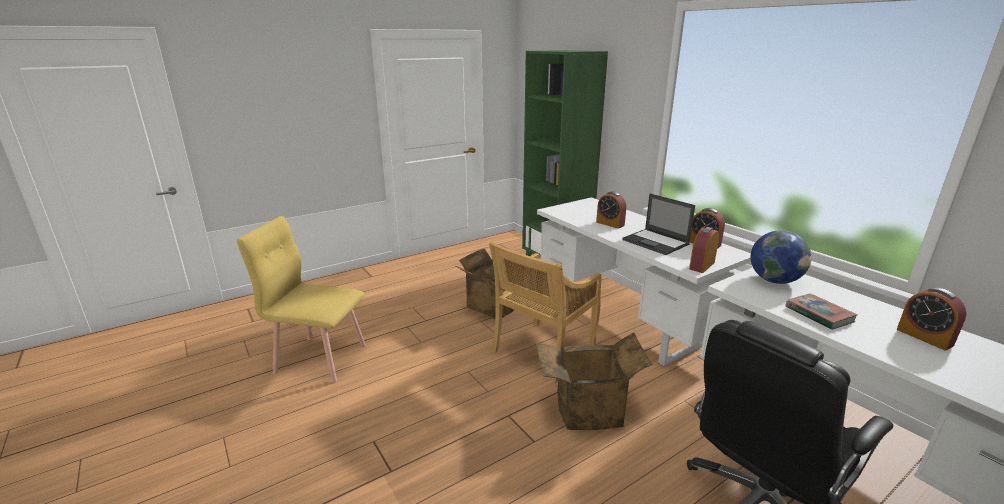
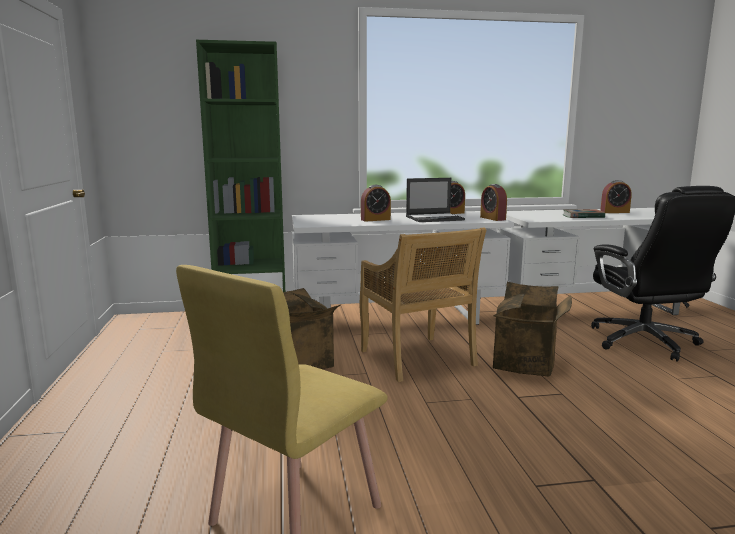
camera: 65 degrees left, 10 degrees down
(774, 280) = (529, 214): globe -> none

